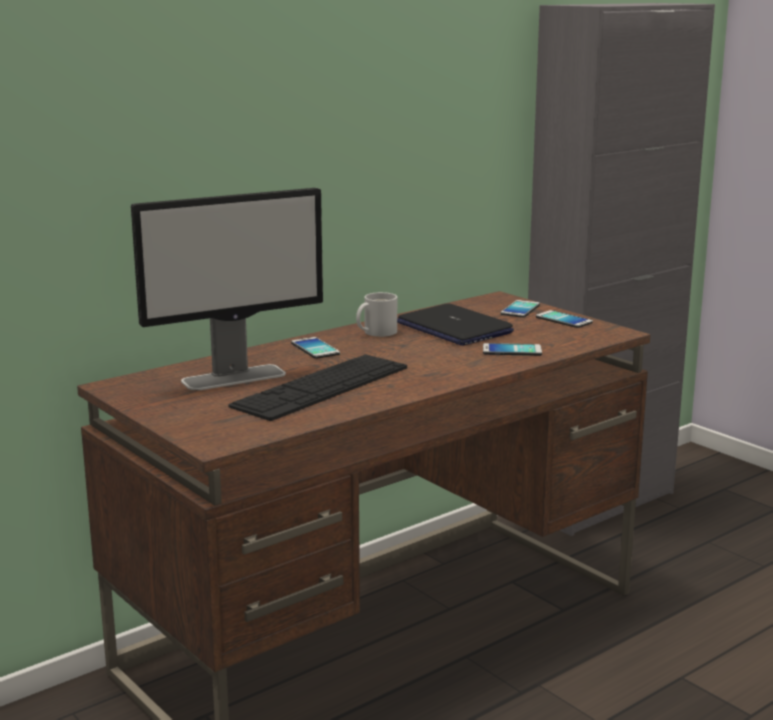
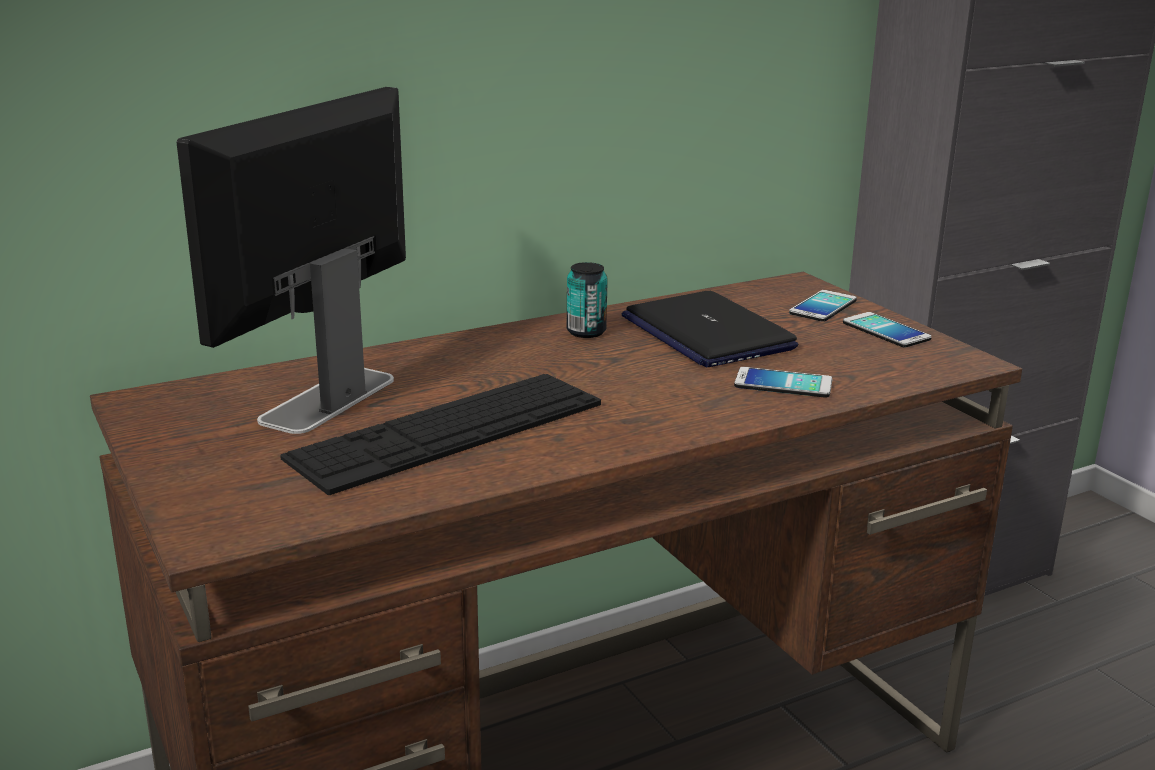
camera: 10 degrees right, 5 degrees up
(235, 377) = (327, 400): monitor -> monitor turned 135 degrees clockwise
(315, 349) = (477, 355): phone -> none
(377, 332) = (586, 332): white mug -> can

